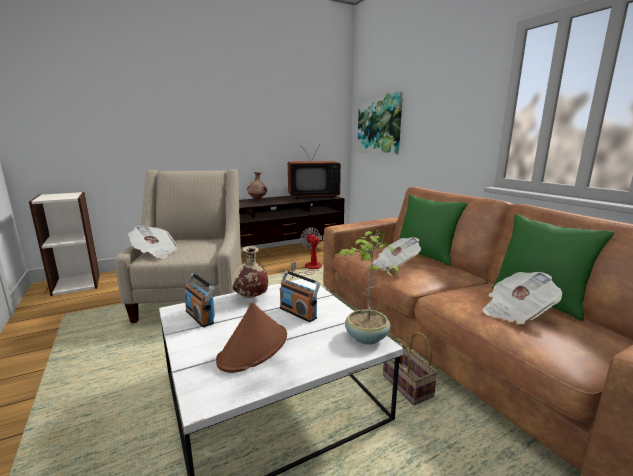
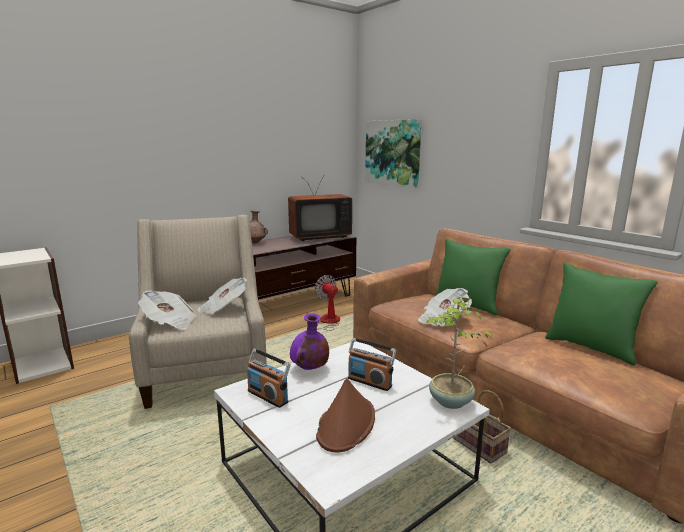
camera: 10 degrees left, 0 degrees up
(250, 297) = (309, 369): beige vase -> purple vase
(516, 312) = (578, 362): newspaper -> newspaper (223, 308)

